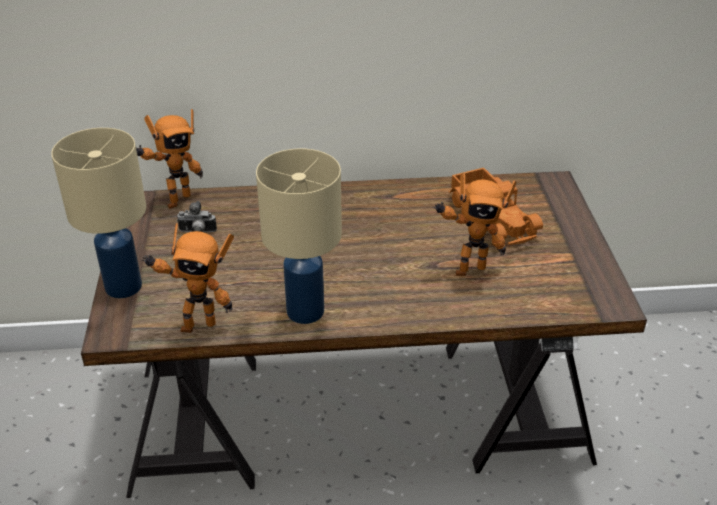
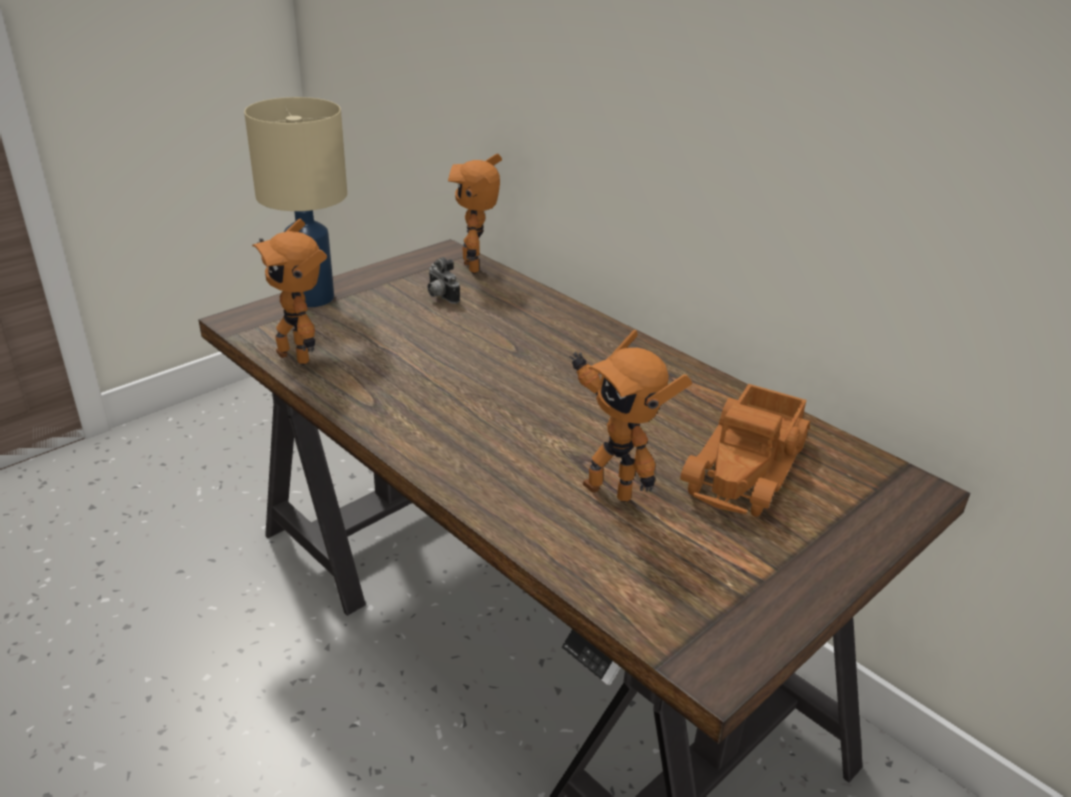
camera: 50 degrees right, 5 degrees down
(176, 200) = (476, 266): toy robot -> toy robot turned 75 degrees clockwise
(305, 312) = (385, 408): beige table lamp -> none

